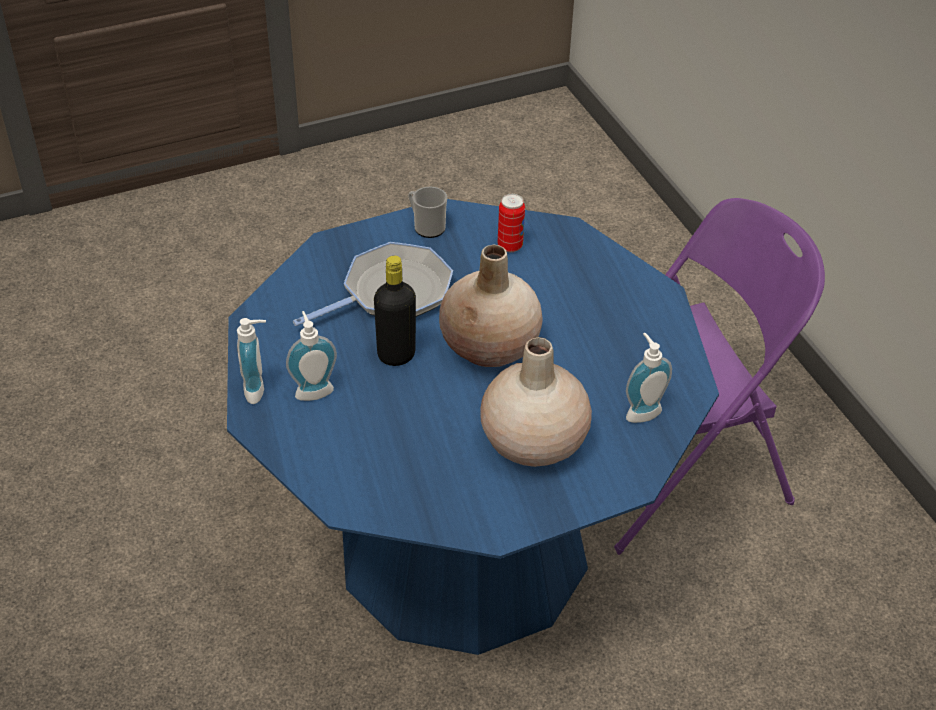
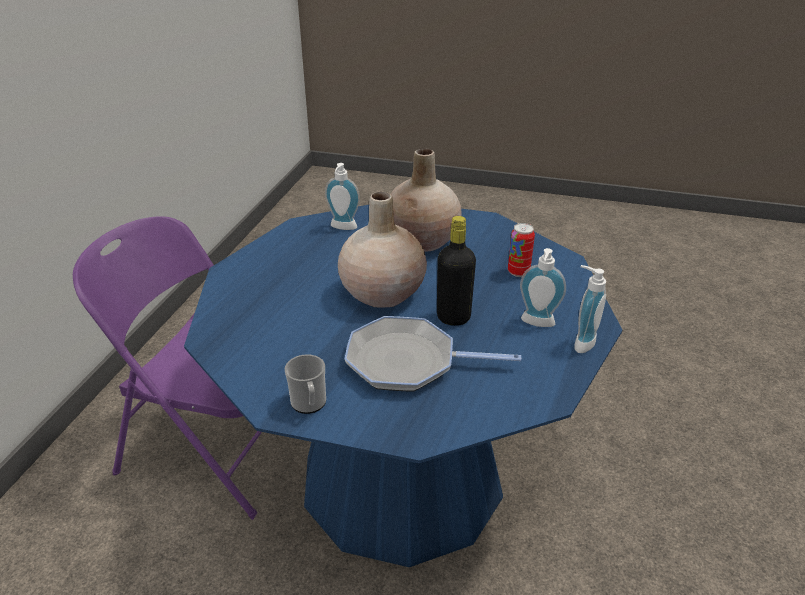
camera: 140 degrees left, 10 degrees down
(510, 246) = (269, 350): can -> can (518, 272)

